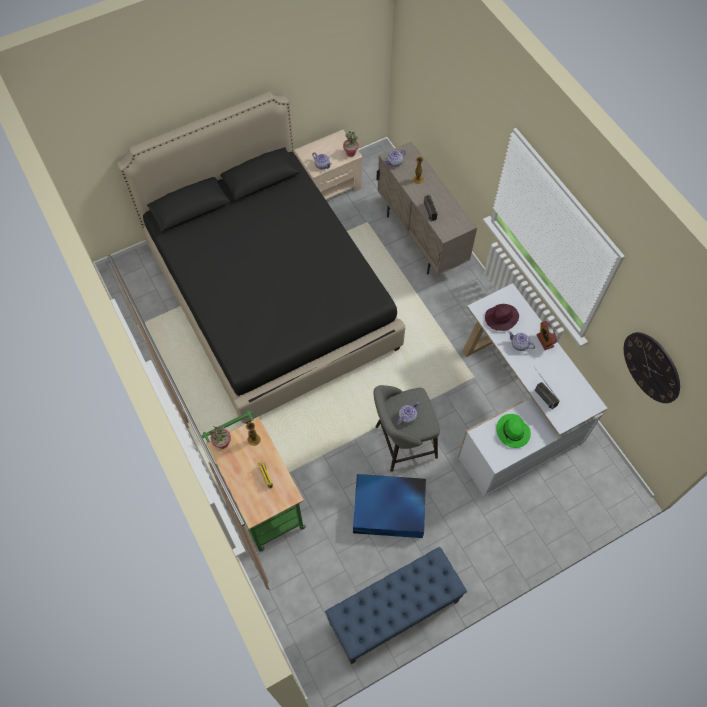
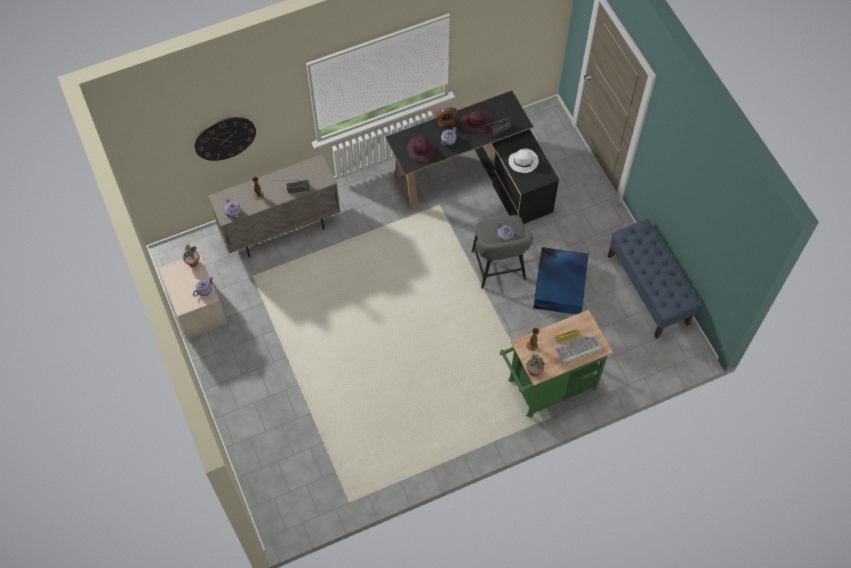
camera: 85 degrees left, 0 degrees up
(250, 488) = (577, 349): none -> keyboard
(270, 296) = (330, 371): black bed -> none
(513, 432) = (523, 161): green hat -> white hat
(514, 412) = (476, 179): white desk -> black desk
(551, 372) = (476, 122): none -> purple hat
(651, 367) = (510, 36): wall clock -> wall clock (225, 138)

